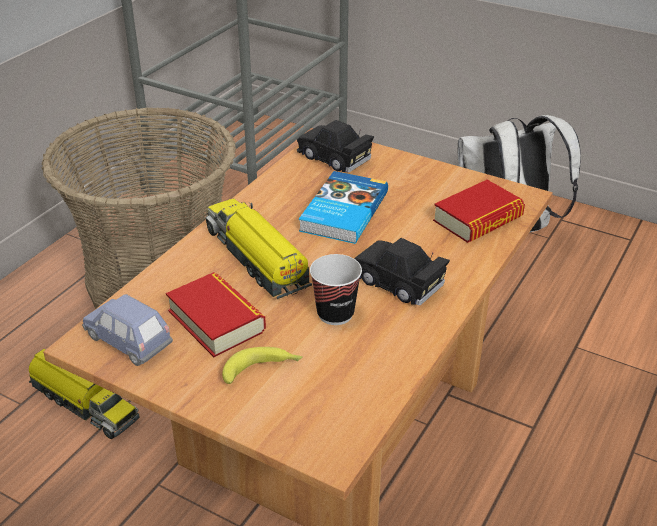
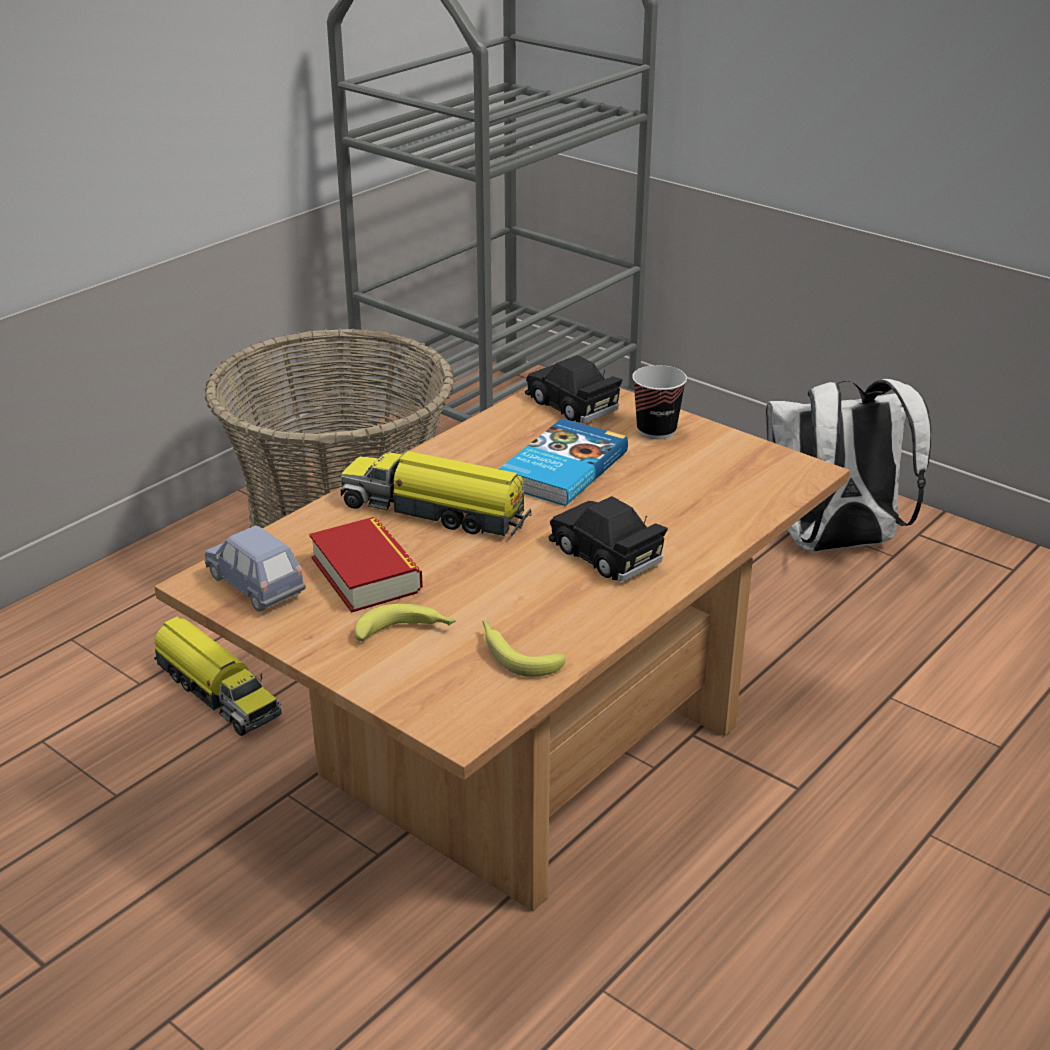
camera: 10 degrees right, 5 degrees down
(257, 259) = (436, 512): toy truck -> toy truck turned 45 degrees counterclockwise
(335, 314) = (514, 581): cup -> cup (656, 430)
(356, 380) = (516, 654): none -> banana
(477, 219) = (736, 492): book -> none

